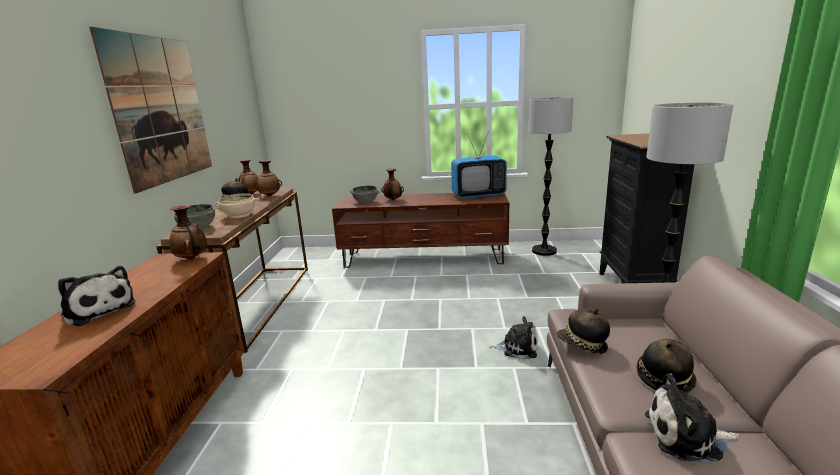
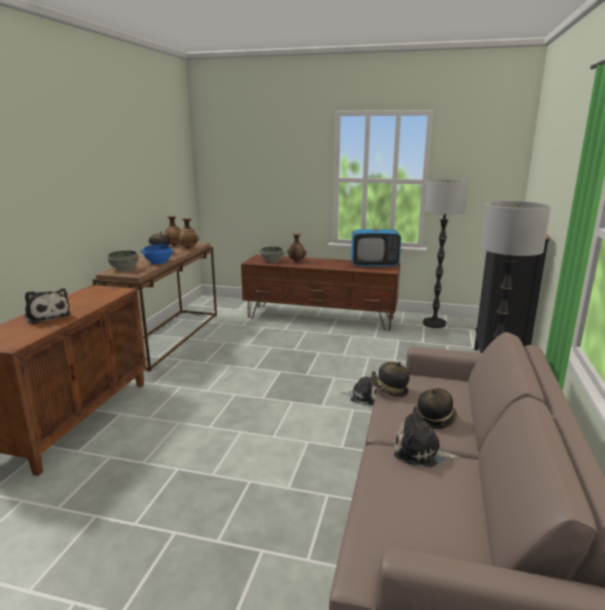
camera: 10 degrees right, 0 degrees up
(160, 110) = (107, 174): picture -> none
(192, 258) = (114, 291): vase -> none
(240, 215) = (158, 262): beige bowl -> blue bowl

